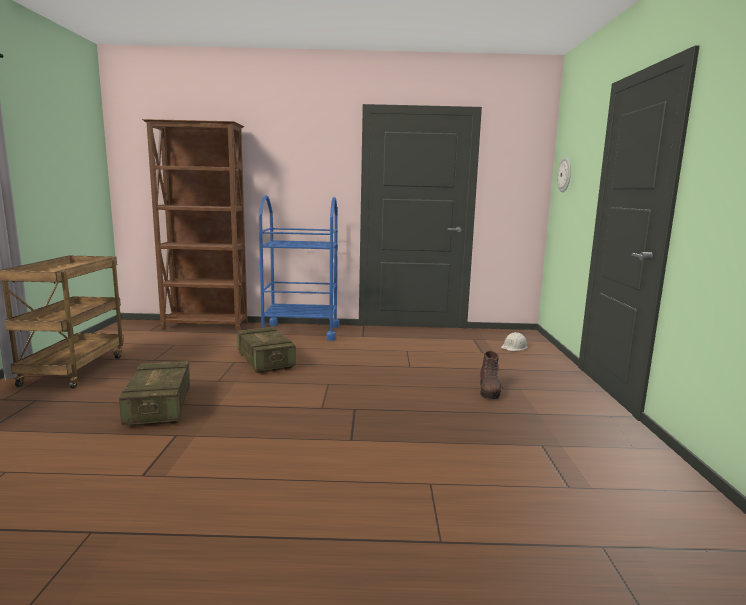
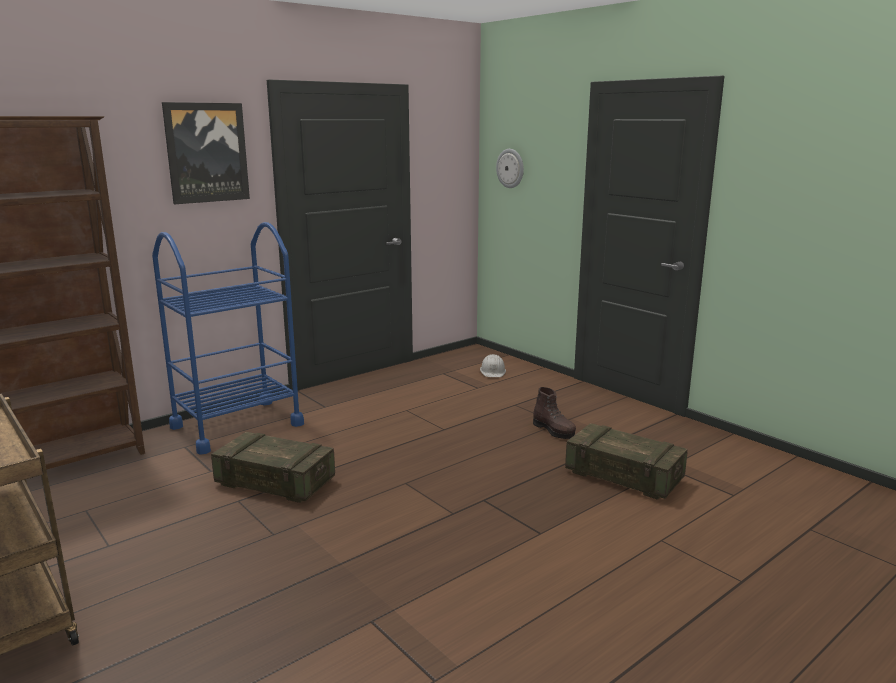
camera: 40 degrees left, 5 degrees up
(159, 407) = (273, 602): crate -> crate (623, 476)
(315, 152) = (206, 153): none -> picture

